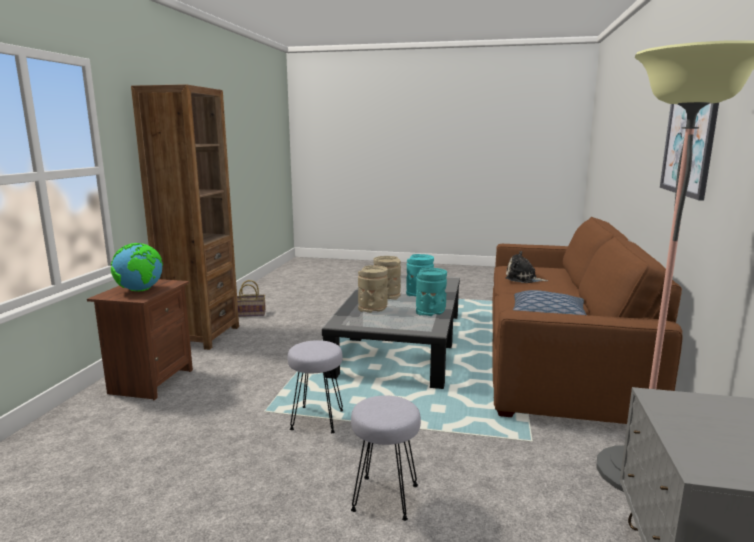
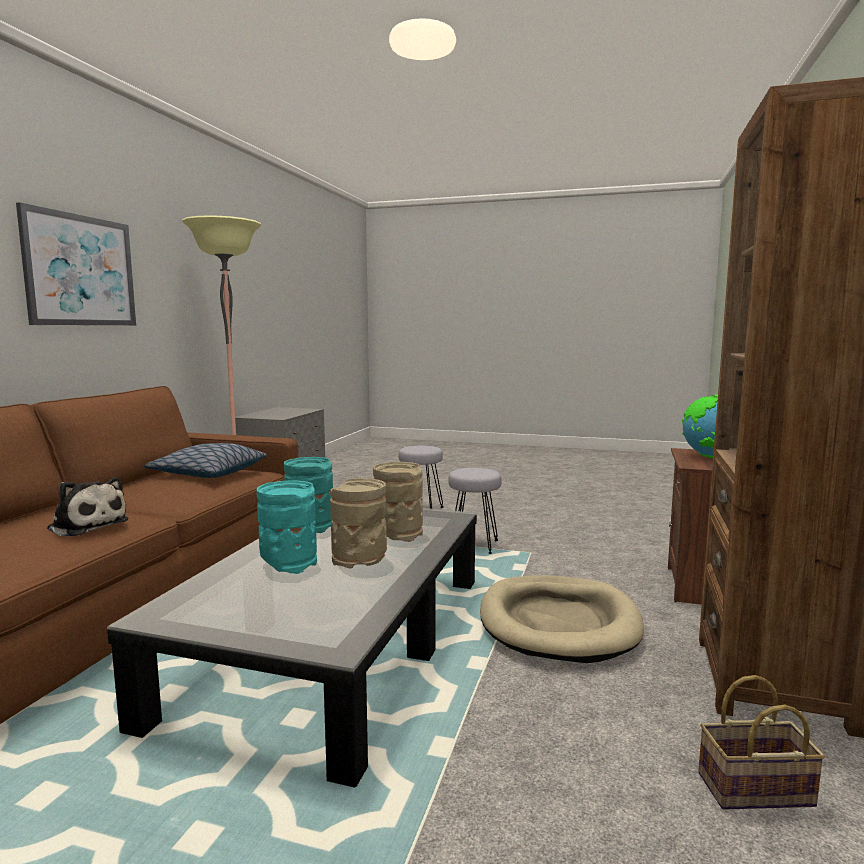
camera: 175 degrees left, 5 degrees down
(279, 355) = (558, 623): none -> beige dog bed

